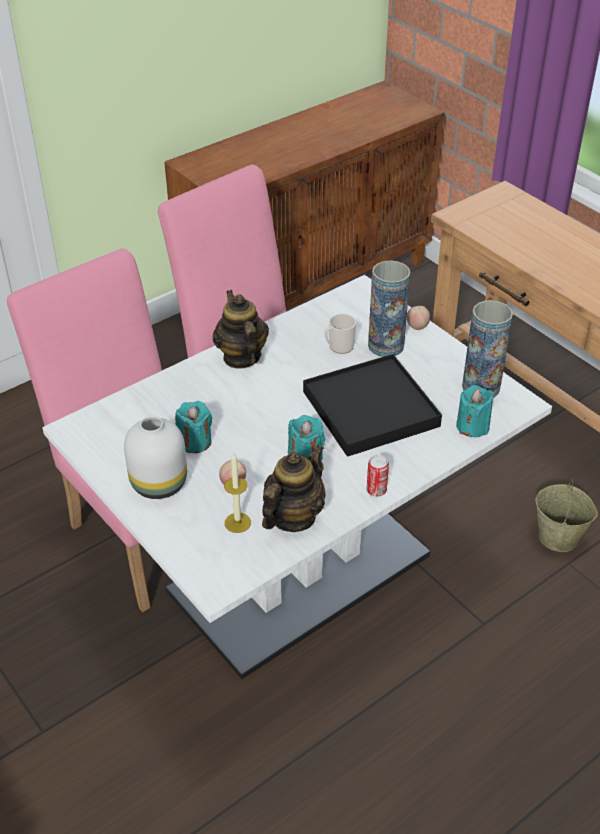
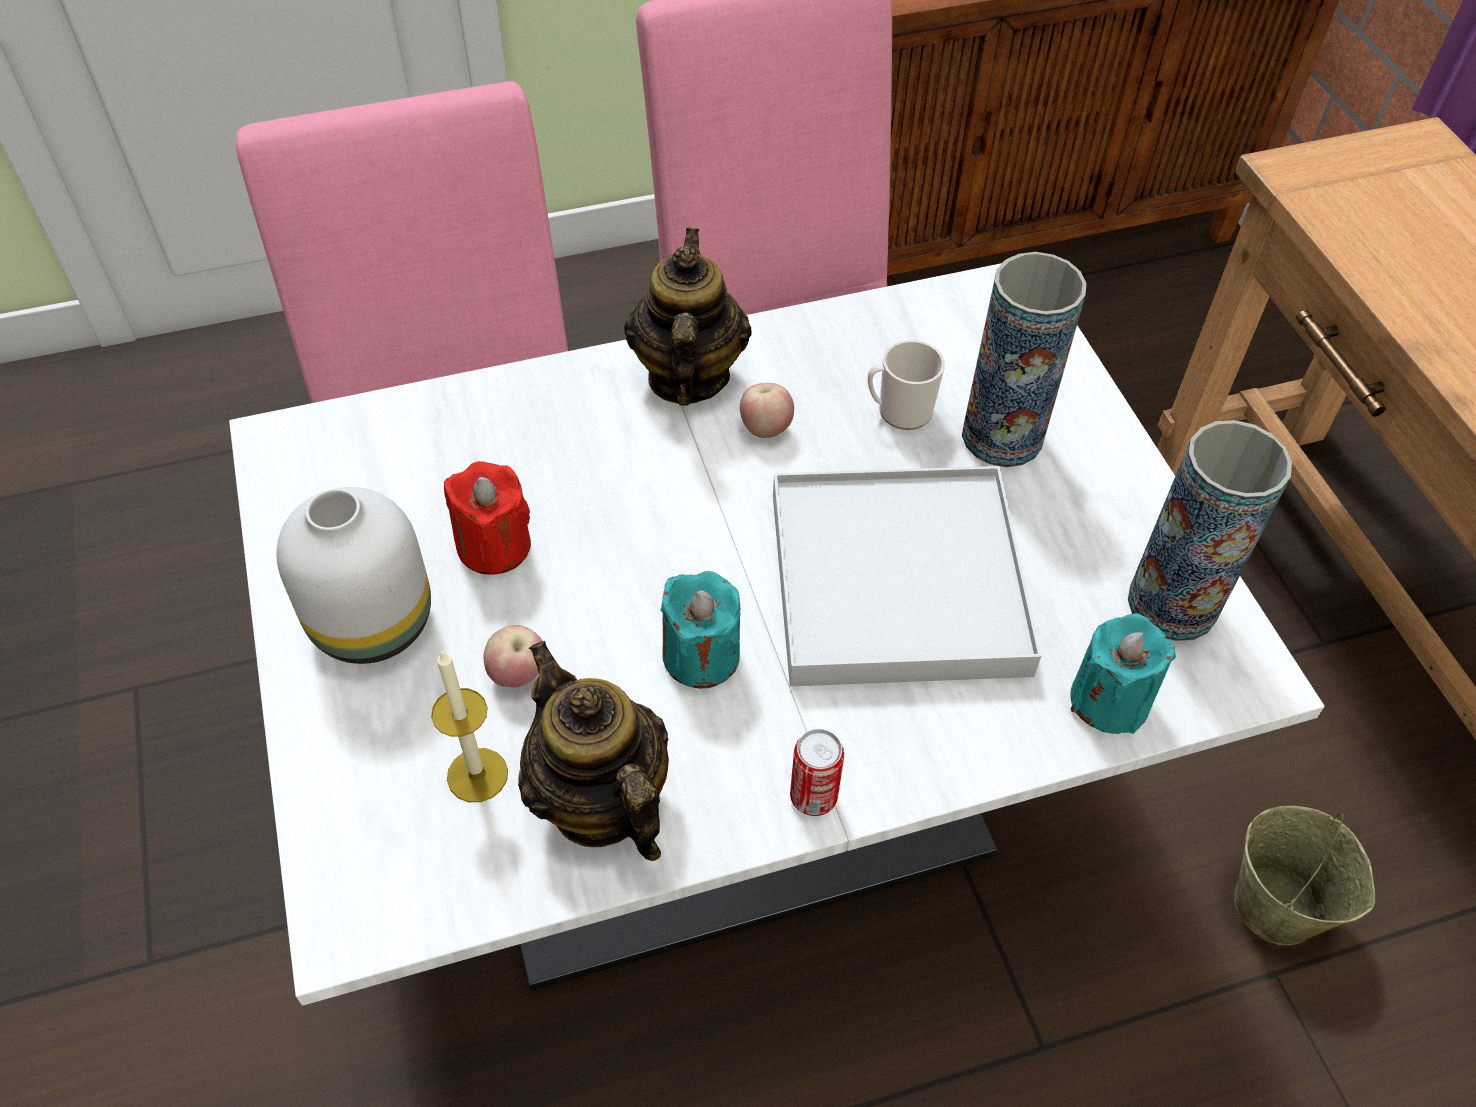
camera: 20 degrees right, 10 degrees up
(195, 442) = (494, 546): turquoise candle -> red candle
(293, 517) = (599, 801): teapot -> teapot turned 90 degrees counterclockwise
(370, 409) = (896, 581): black tray -> white tray
(417, 327) = (1092, 411): apple -> apple (766, 429)

